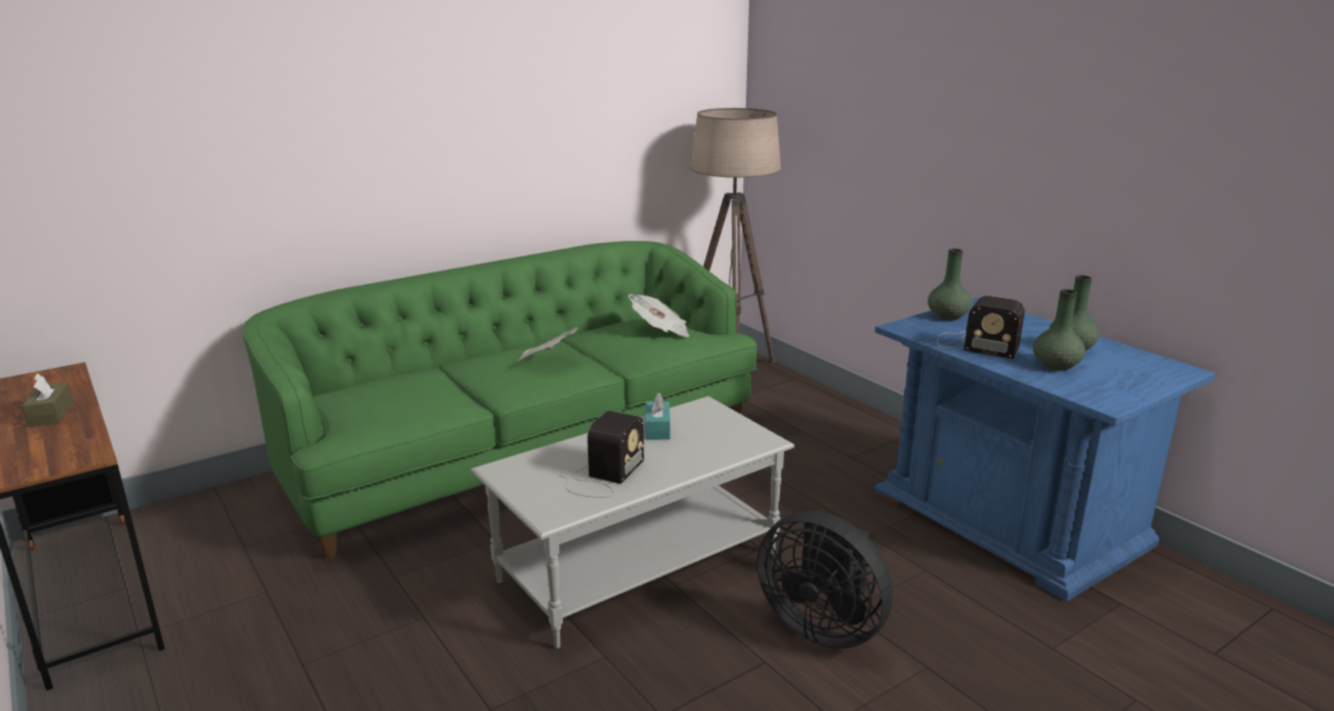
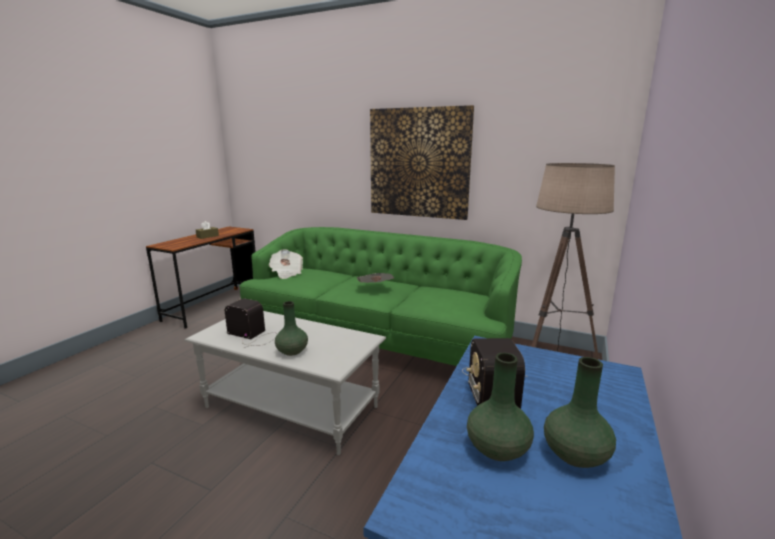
camera: 60 degrees right, 5 degrees down
(487, 133) = (419, 163): none -> picture
(603, 476) = (253, 335): radio -> radio turned 150 degrees counterclockwise
(657, 429) = (322, 333): turquoise tissue box -> none
(660, 331) = (455, 300): newspaper -> newspaper (286, 273)
(822, 626) = (260, 507): black fan -> none
(948, 316) = (552, 361): green vase -> green vase (292, 351)

